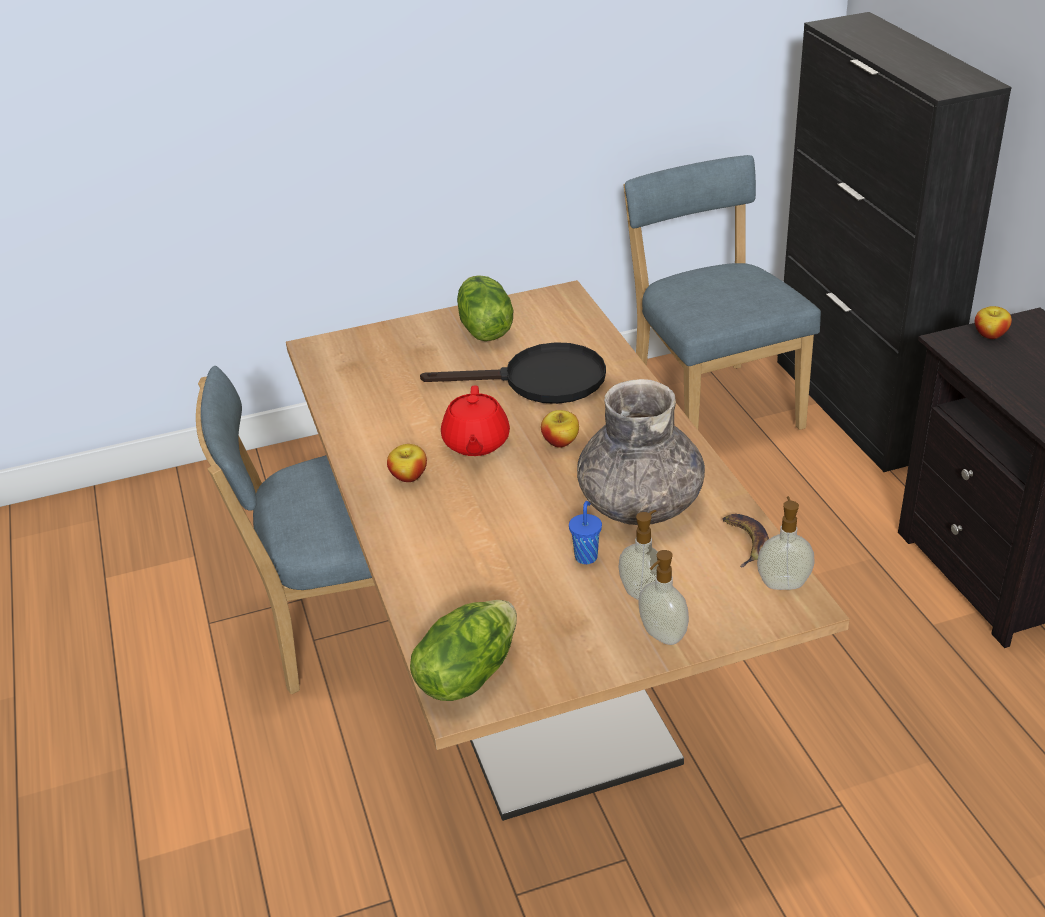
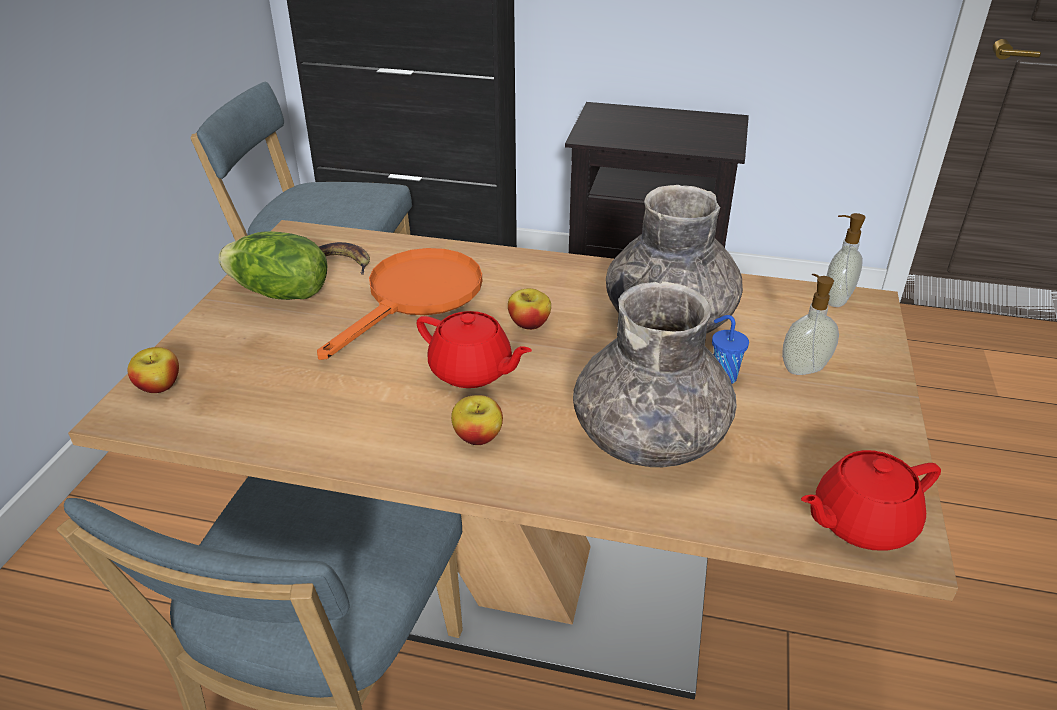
camera: 60 degrees left, 0 degrees up
(467, 674) = (860, 522): lettuce -> red teapot
(475, 547) = (650, 438): none -> grey vase
(540, 381) = (416, 297): black frying pan -> orange frying pan
(661, 635) = (868, 381): soap dispenser -> none
(745, 541) = (767, 294): banana -> banana (342, 262)
(990, 335) = (596, 124): apple -> apple (159, 386)

